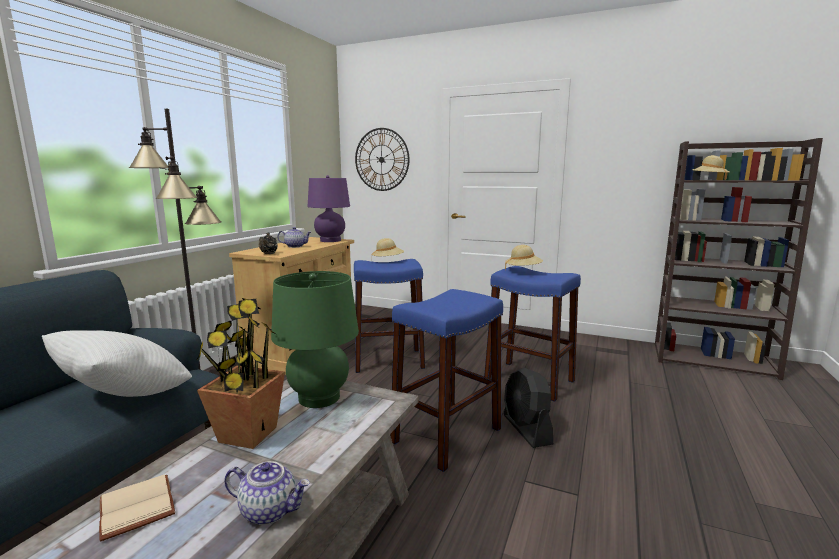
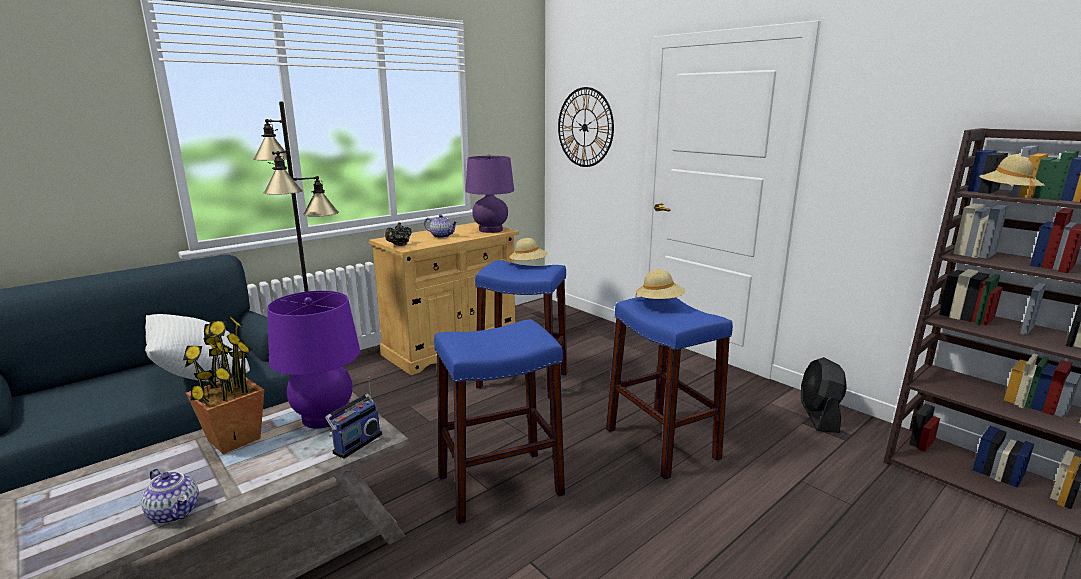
camera: 25 degrees right, 5 degrees up
(140, 507) = (110, 480): beige book -> none
(319, 397) = (323, 417): green table lamp -> purple table lamp
(378, 409) = (356, 443): none -> radio
(526, 429) = (593, 504): black fan -> black fan (819, 416)

